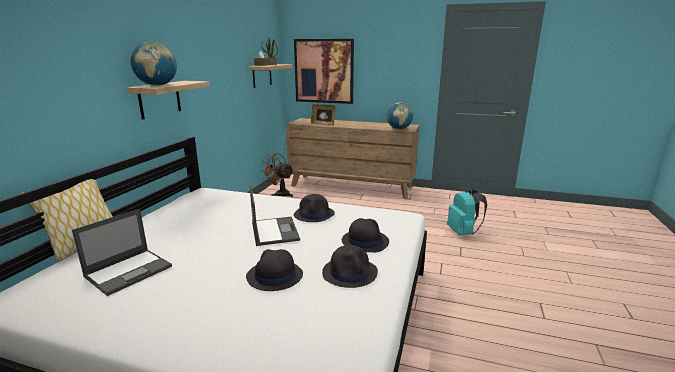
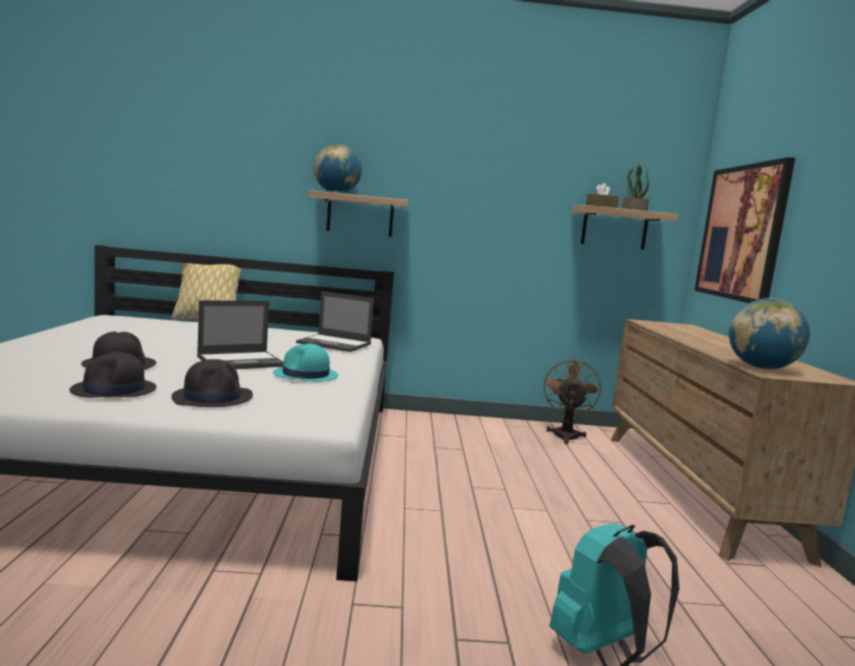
camera: 70 degrees right, 10 degrees down
(129, 271) = (148, 331): laptop -> laptop (335, 344)
(314, 214) = (306, 375): black hat -> turquoise hat
(323, 124) = (668, 331): picture frame -> none

